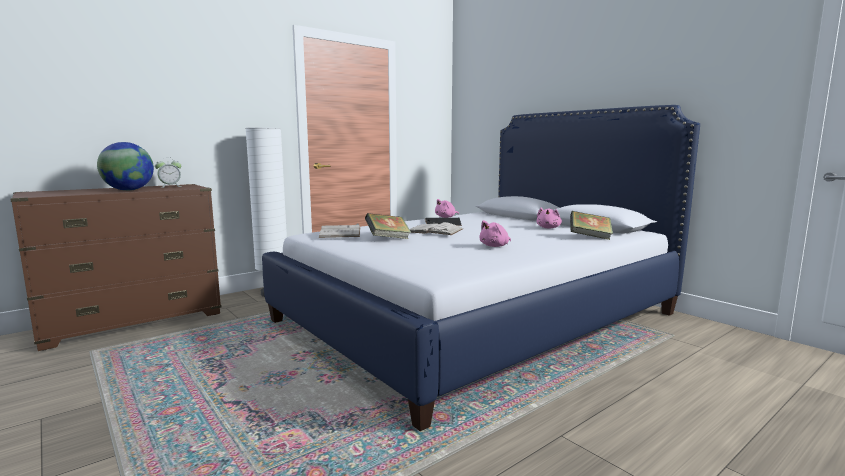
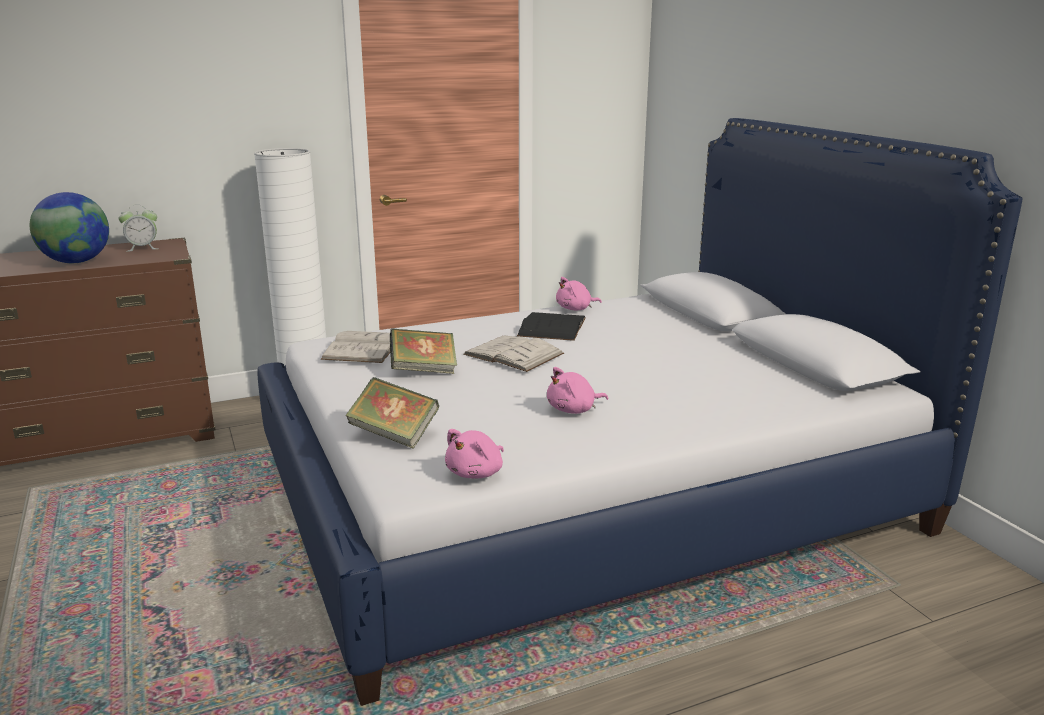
camera: 15 degrees right, 10 degrees up
(548, 228) = (721, 360): pink plush toy -> pink plush toy (476, 473)
(590, 237) = (764, 399): book -> book (394, 435)

